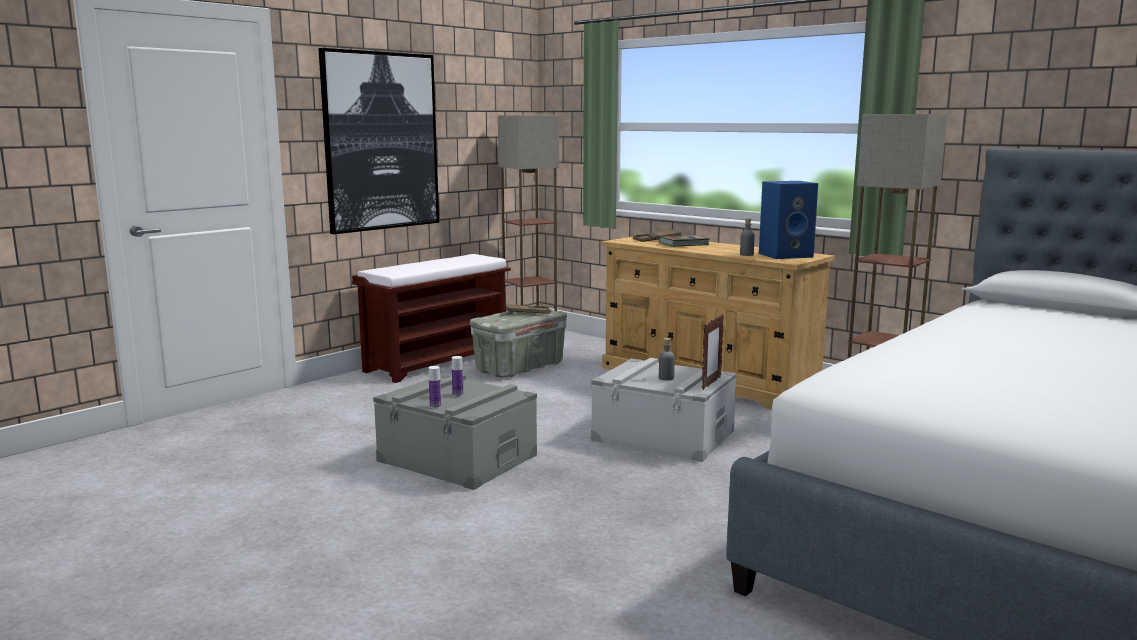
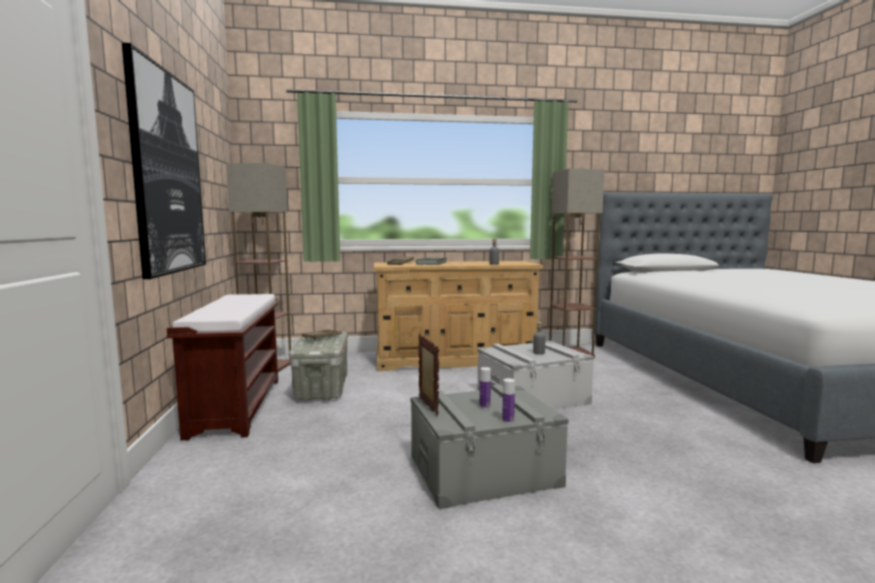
camera: 50 degrees left, 5 degrees down
(711, 383) = (566, 348): picture frame -> picture frame (428, 406)
(786, 255) = (510, 262): blue speaker -> none

